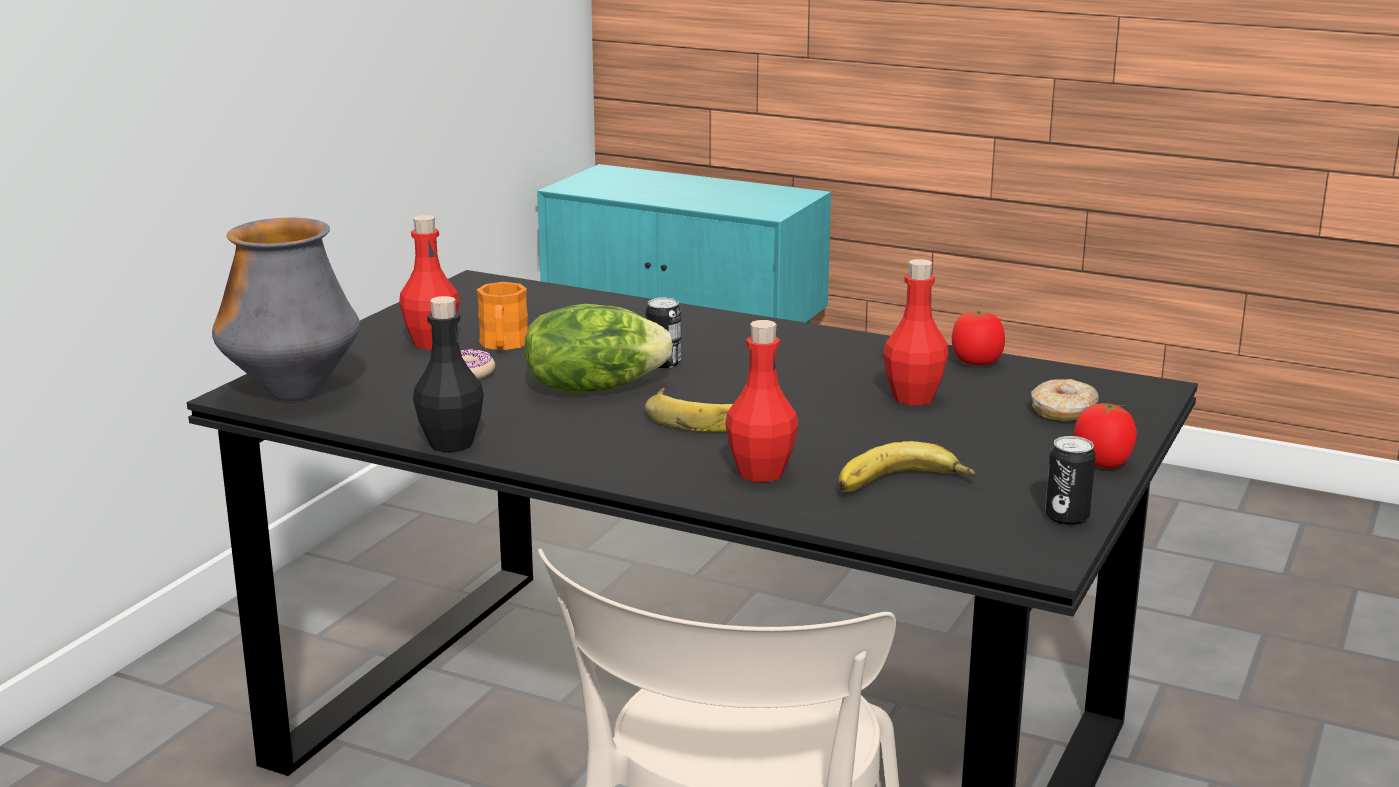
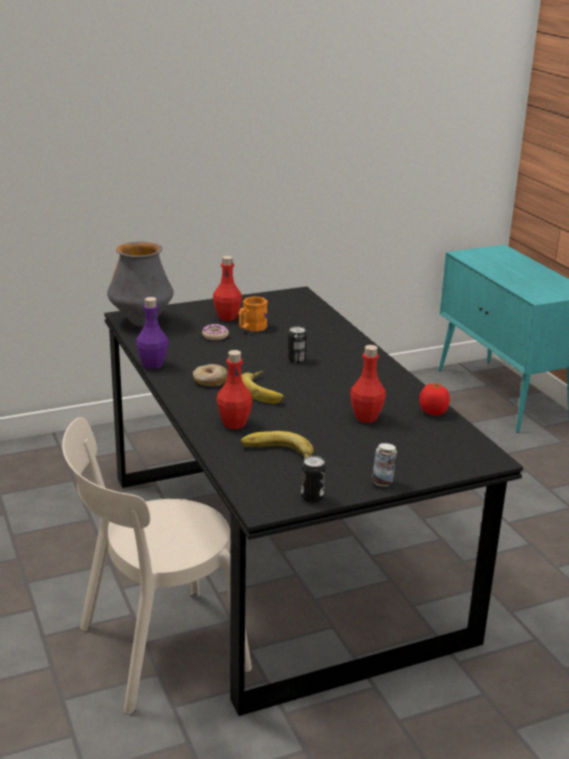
camera: 40 degrees right, 5 degrees up
(451, 444) = (152, 364): black bottle -> purple bottle
(593, 387) = (248, 360): lettuce -> none
(1063, 412) = (420, 452): donut -> donut (210, 380)
(1103, 463) = (383, 482): tomato -> can

